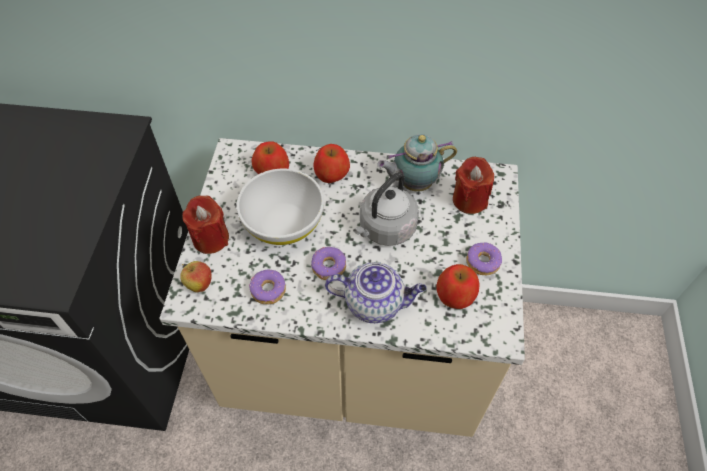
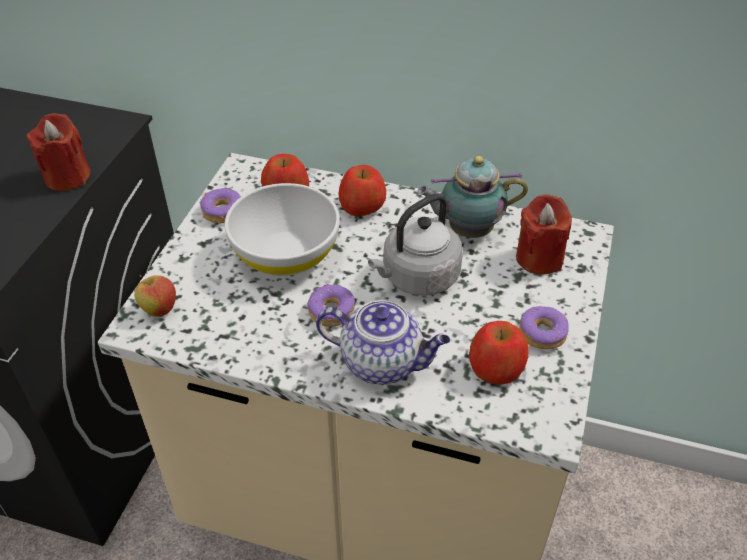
camera: 10 degrees right, 10 degrees down
(210, 238) = (188, 260): red candle -> red candle (67, 177)
(268, 290) = (245, 328): donut -> donut (222, 212)

